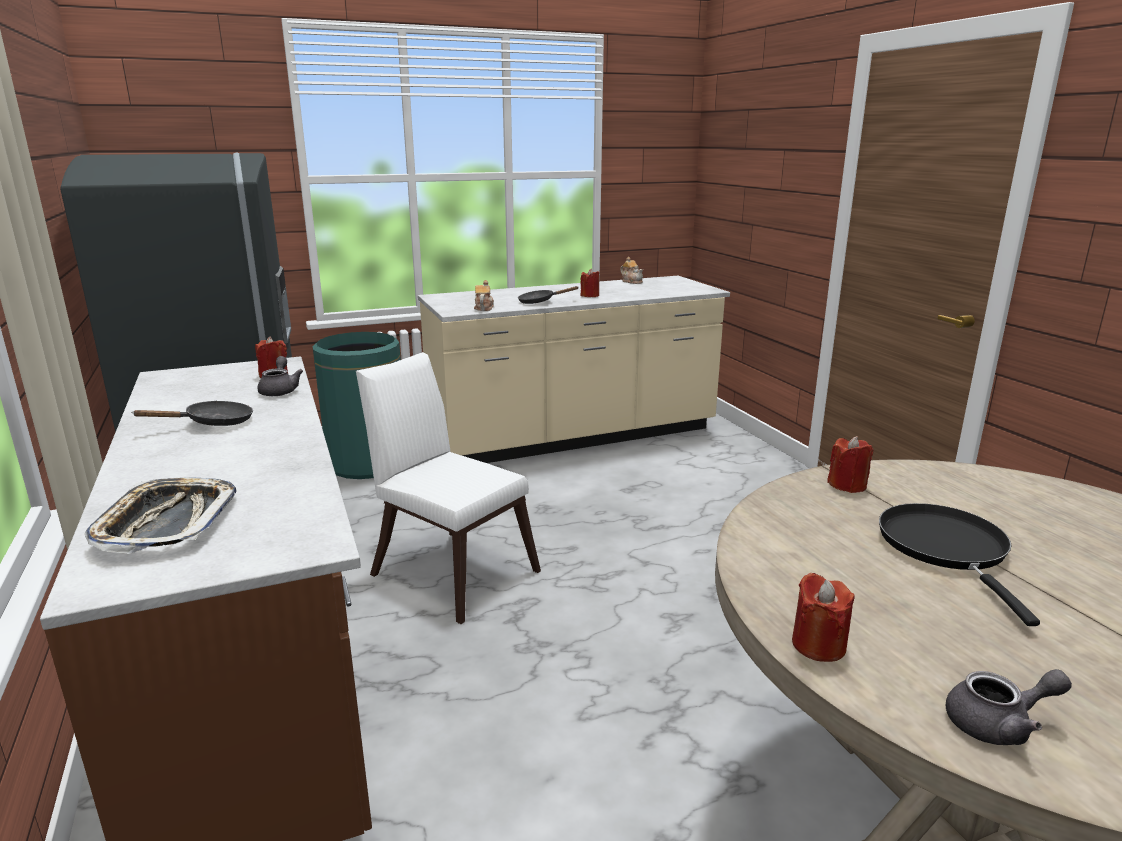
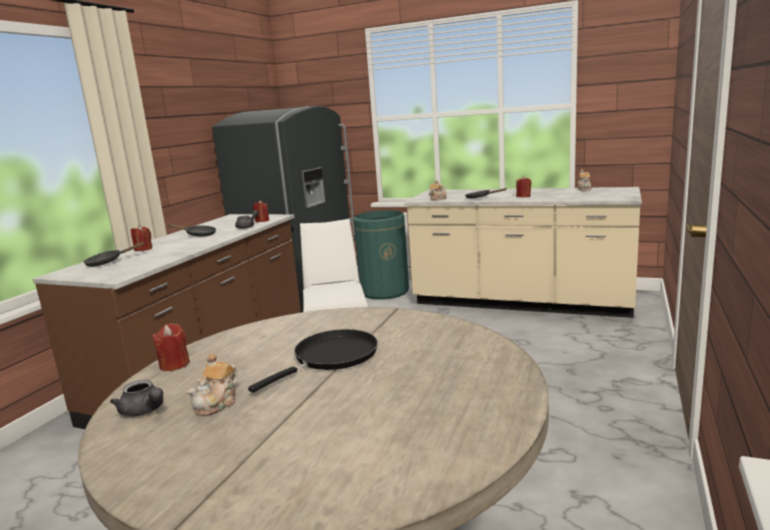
camera: 45 degrees right, 5 degrees down
(167, 522) = (108, 262): tray -> black frying pan
(847, 485) = (379, 319): red candle -> red candle (143, 249)
(1029, 662) = (218, 403): none -> teapot

